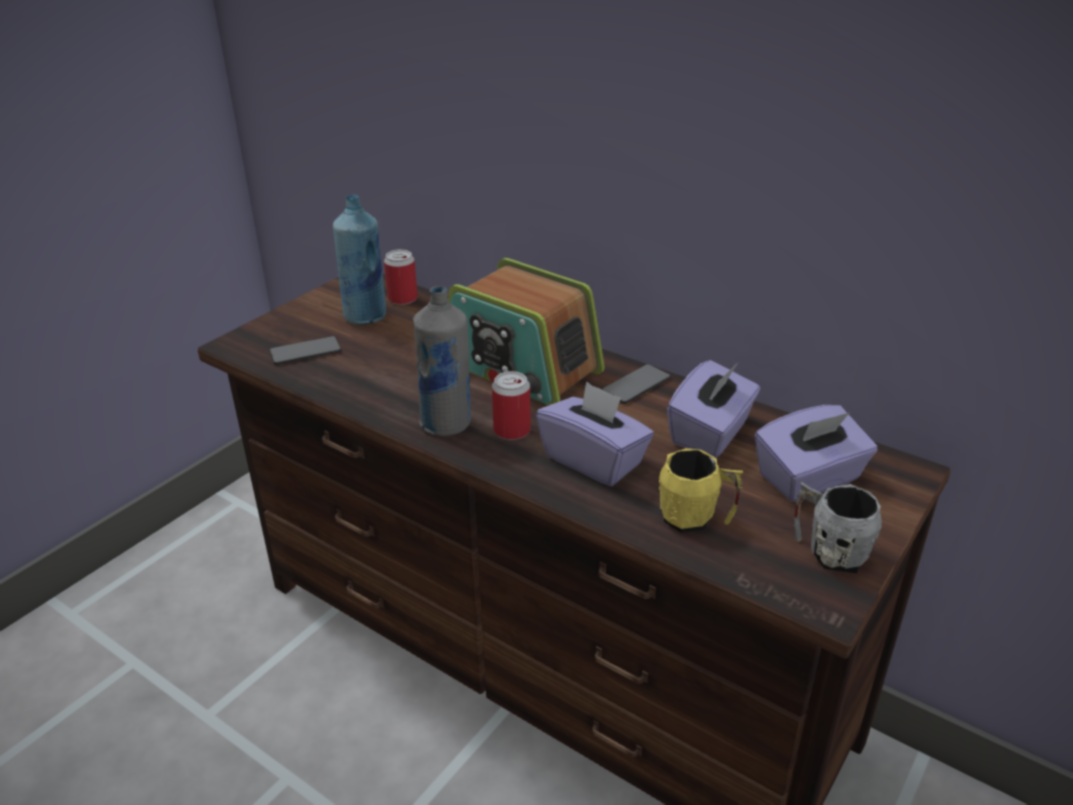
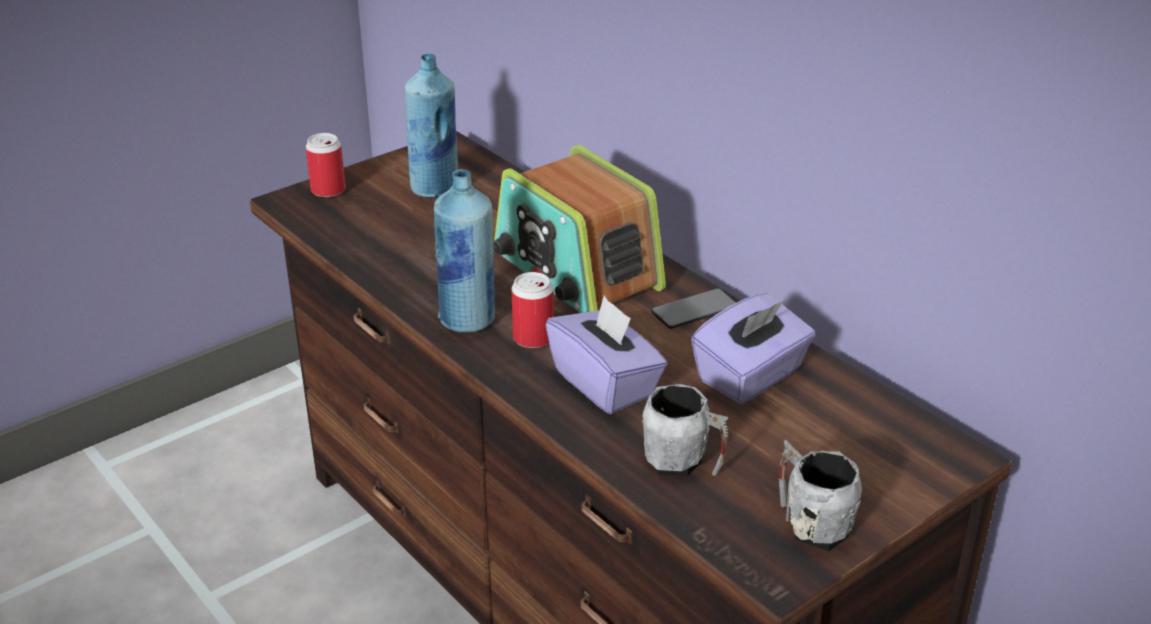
camera: 15 degrees right, 0 degrees up
(305, 352) = (356, 220): phone -> none
(402, 299) = (484, 175): can -> can (328, 190)
(446, 424) = (468, 320): grey bottle -> blue bottle
(696, 518) = (683, 463): yellow mug -> grey mug
(809, 479) = (835, 444): purple tissue box -> none

